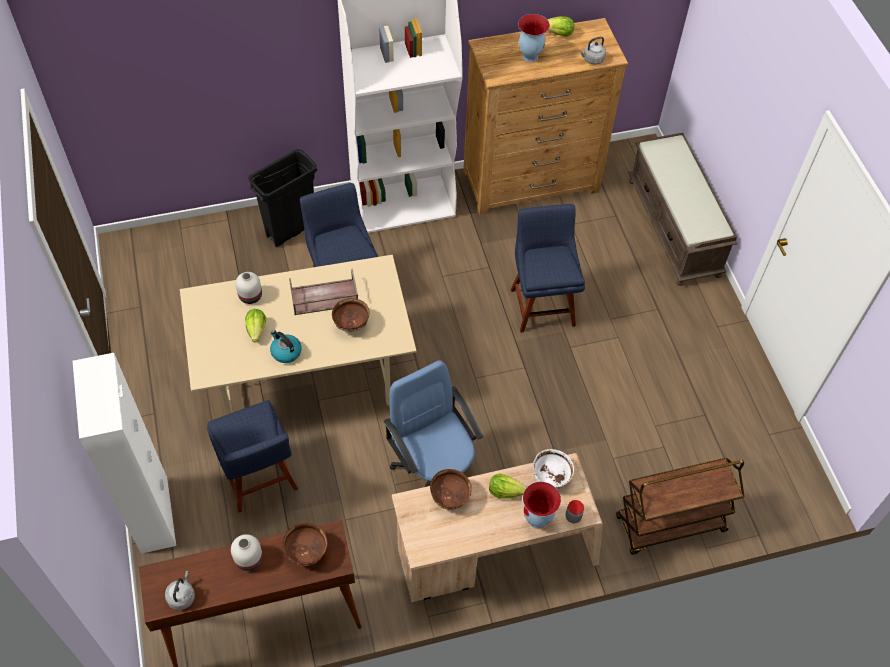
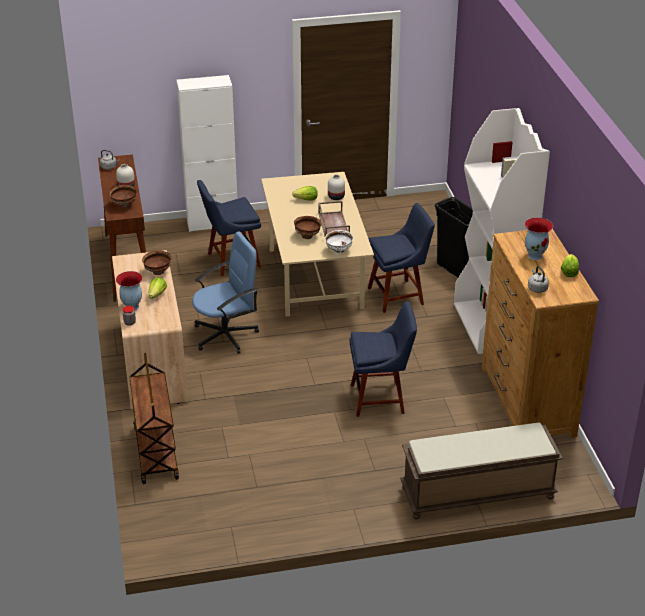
camera: 95 degrees right, 20 degrees down
(285, 352) = (287, 211): kettle -> none
(551, 477) = (163, 315): white bowl -> white bowl (339, 251)

